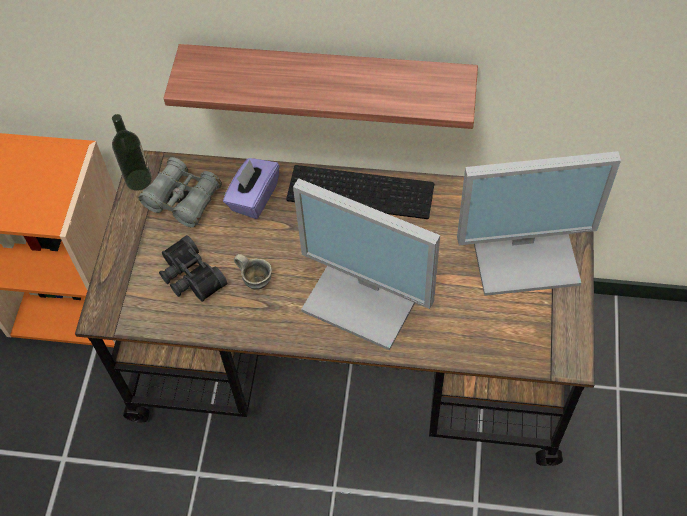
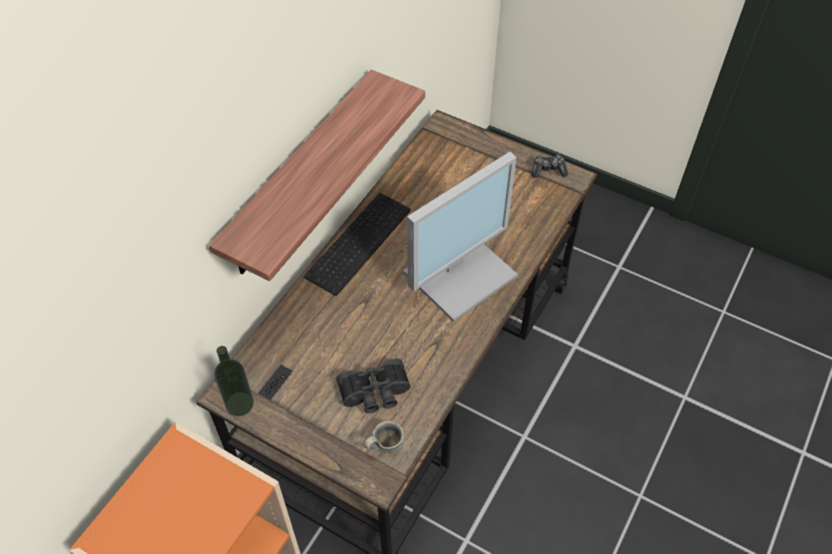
camera: 70 degrees left, 5 degrees down
(183, 199) = (286, 373): grey binoculars -> none
(253, 198) = (318, 318): purple tissue box -> none
(256, 279) = (405, 343): grey mug -> grey mug (385, 445)
(525, 251) = (471, 166): monitor -> none
(566, 330) = (548, 170): none -> game controller

